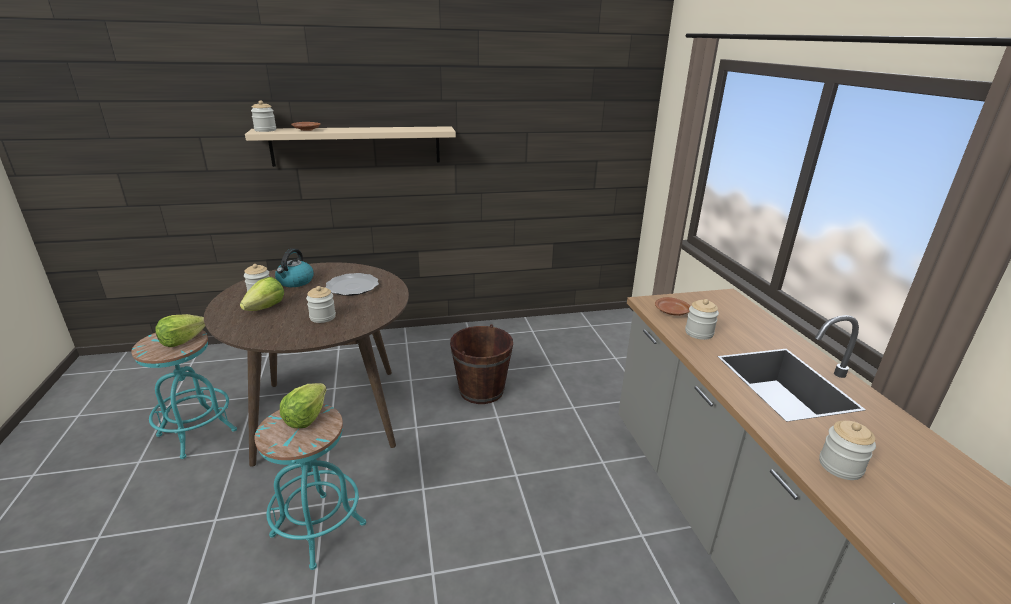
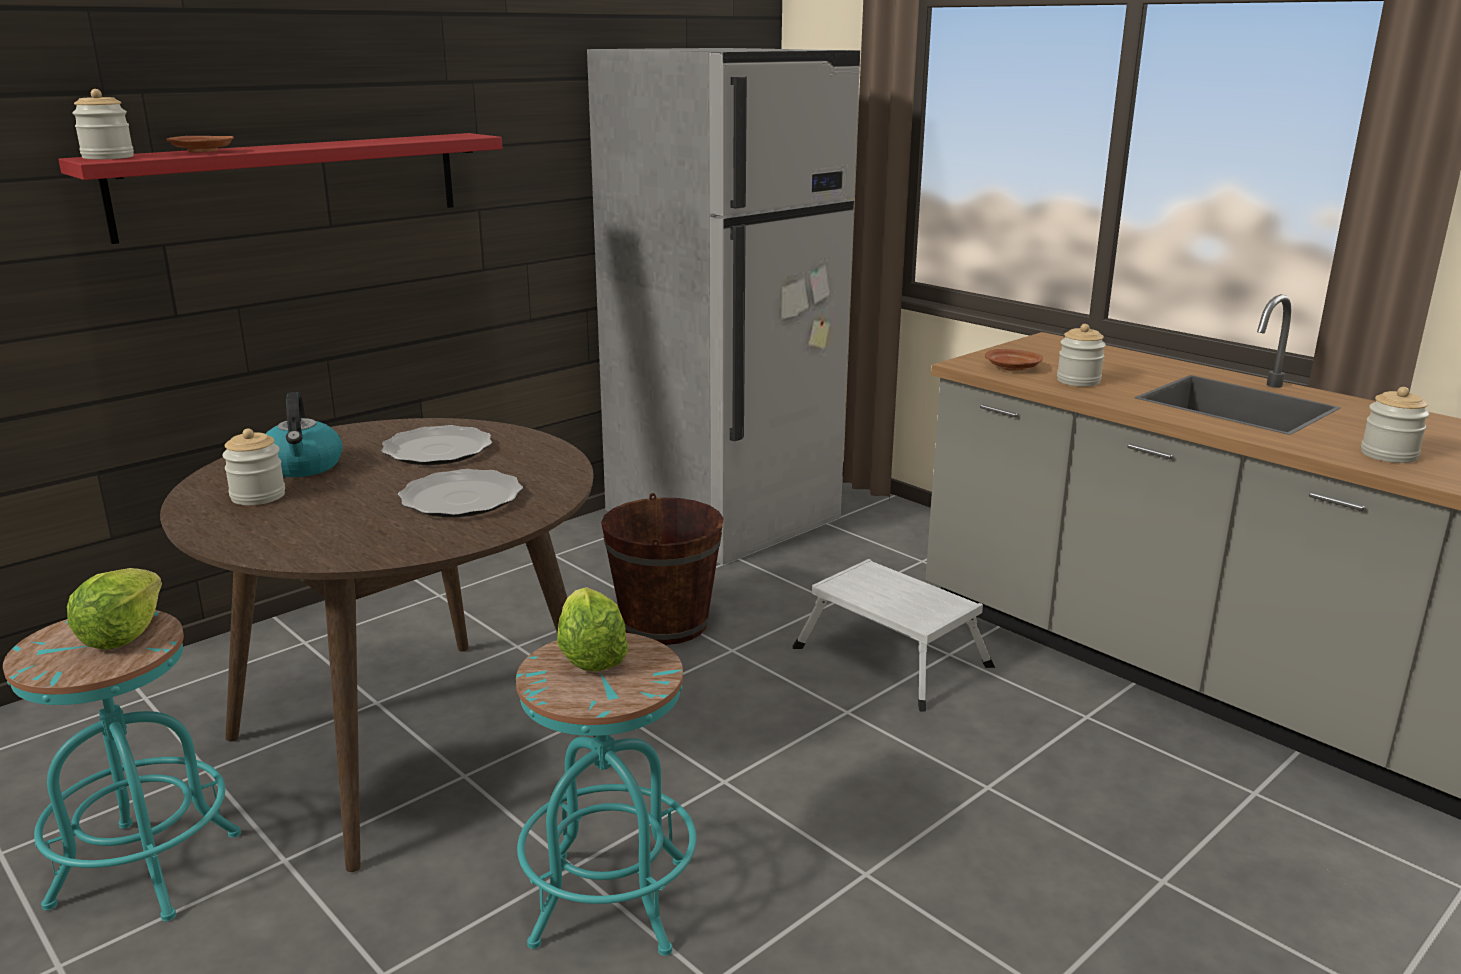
camera: 30 degrees left, 5 degrees down
(266, 308) = (316, 512): lettuce -> none
(322, 317) = (460, 498): jar -> plate
(356, 146) = (292, 184): beige shelf -> red shelf
(568, 336) = (723, 513): none -> grey fridge
(570, 452) = (893, 657): none -> white step ladder

